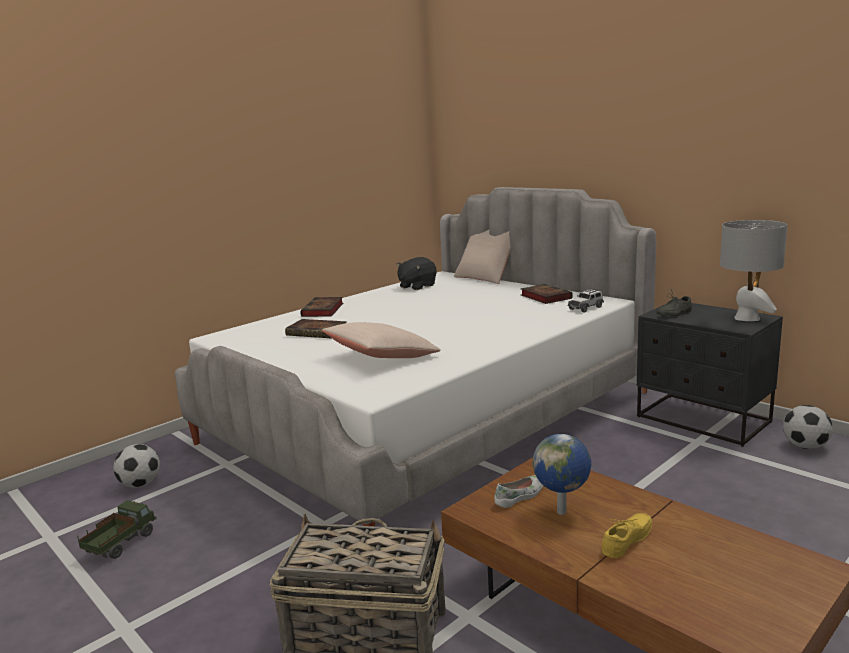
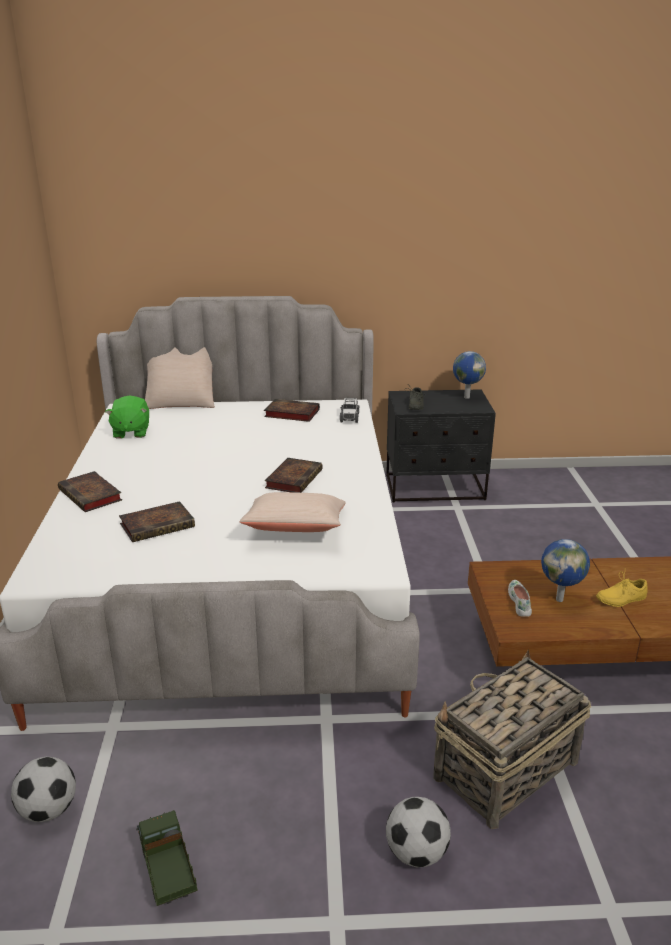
camera: 50 degrees left, 10 degrees up
(417, 286) = (130, 432): black plush toy -> green plush toy
(450, 332) = (294, 478): none -> book
(629, 541) = (619, 598): yellow shoe -> yellow shoe turned 105 degrees counterclockwise
(747, 318) = (466, 397): grey table lamp -> globe
(805, 446) = (514, 485): football -> football (416, 853)

